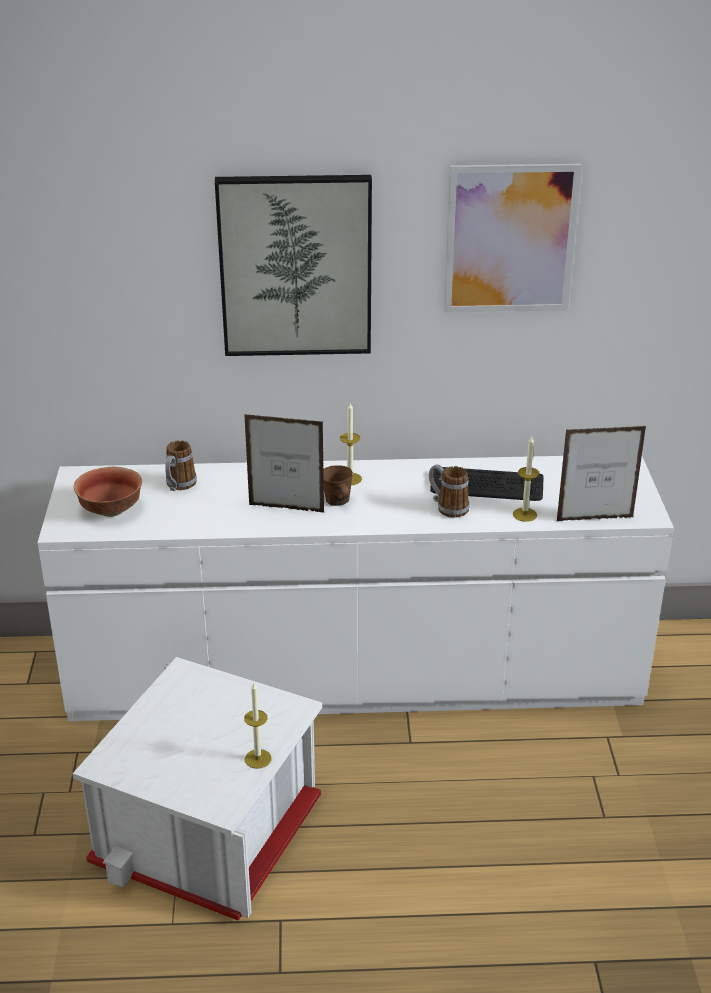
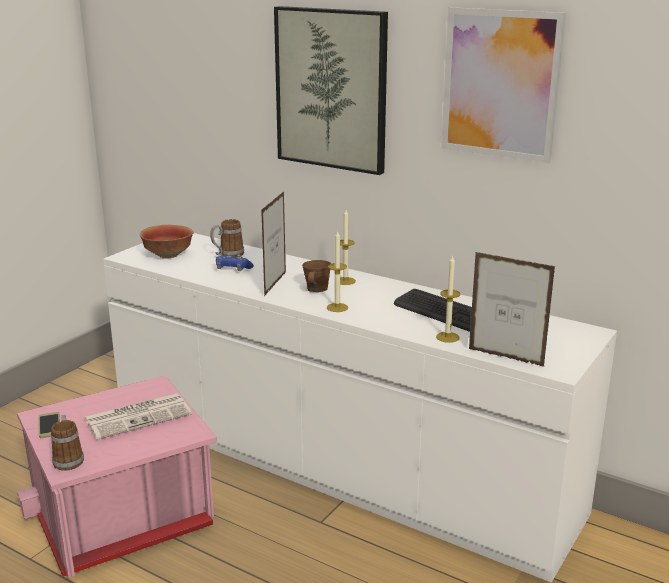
camera: 35 degrees right, 10 degrees down
(133, 770) = (49, 425): none -> phone
(211, 828) = (124, 513): white storage box -> pink storage box
(215, 504) = (233, 269): none -> blue game controller
(215, 715) = (139, 416): none -> newspaper
(258, 759) = (127, 451): candle -> candle (337, 307)
(286, 508) = (275, 284): picture frame -> picture frame turned 60 degrees clockwise
(447, 507) = (391, 315): mug -> mug (68, 459)

